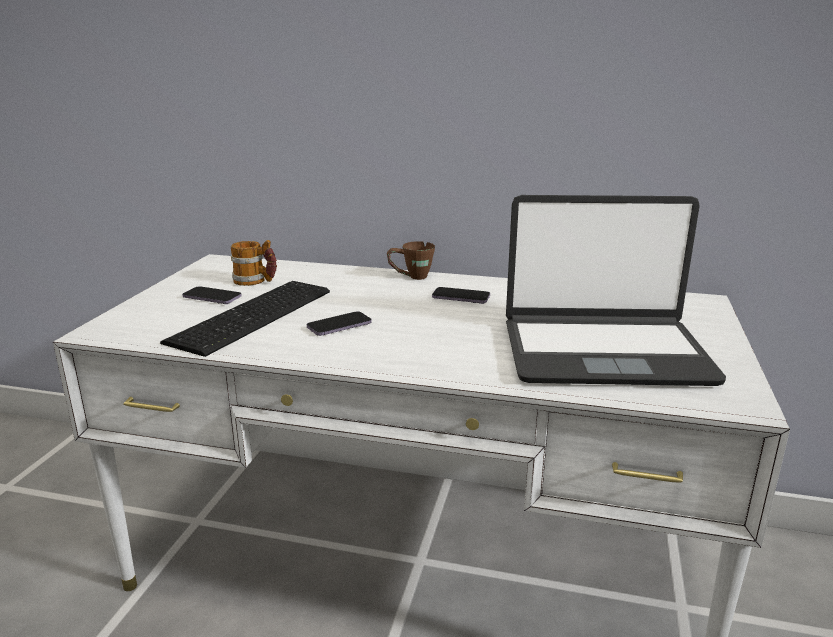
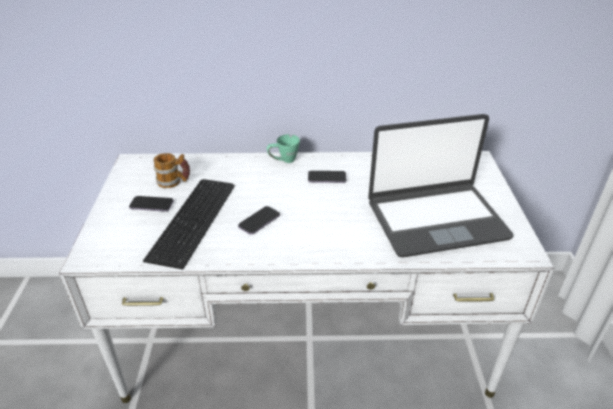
camera: 15 degrees left, 15 degrees up
(410, 277) = (283, 161): brown mug -> green mug

